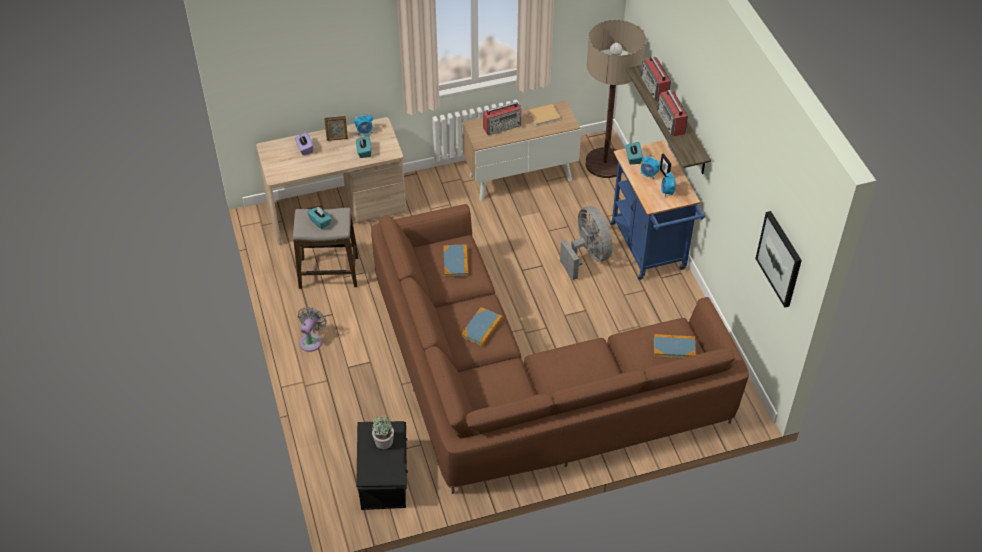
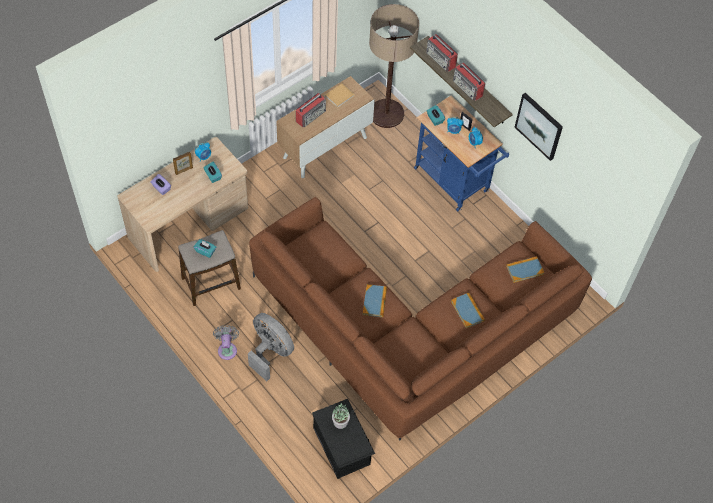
camera: 25 degrees left, 10 degrees up
(456, 262) = (327, 250): book -> book (467, 311)
(587, 256) = (409, 203): grey fan -> grey fan (270, 352)
(780, 258) = (604, 189): picture -> picture (539, 126)

